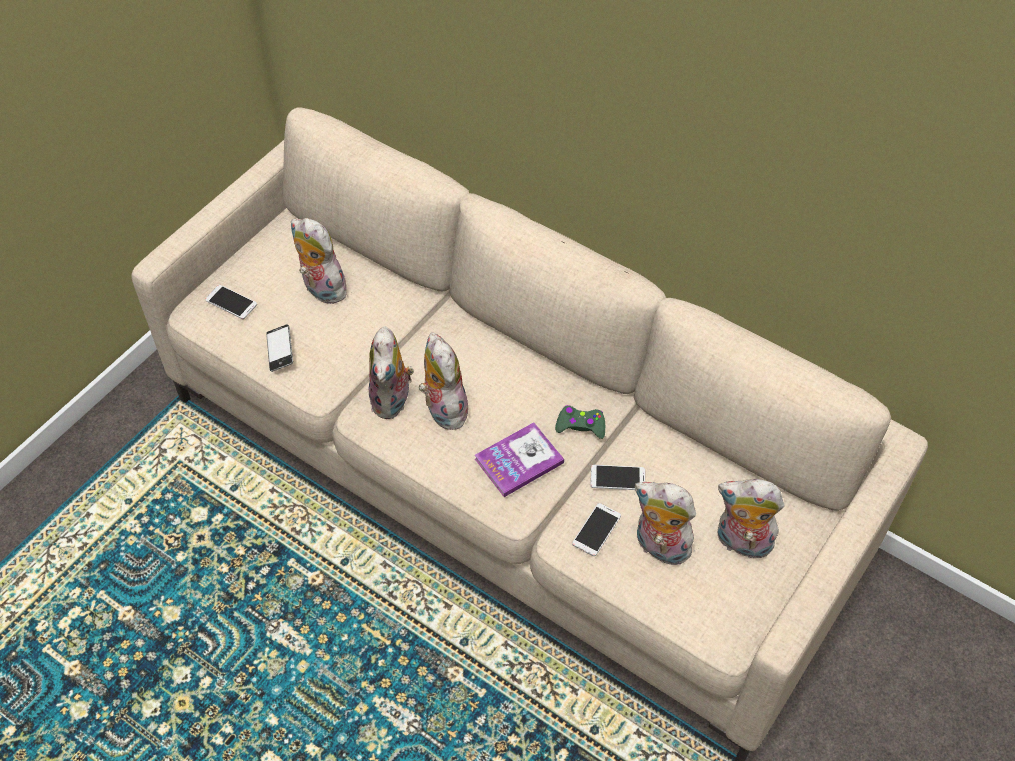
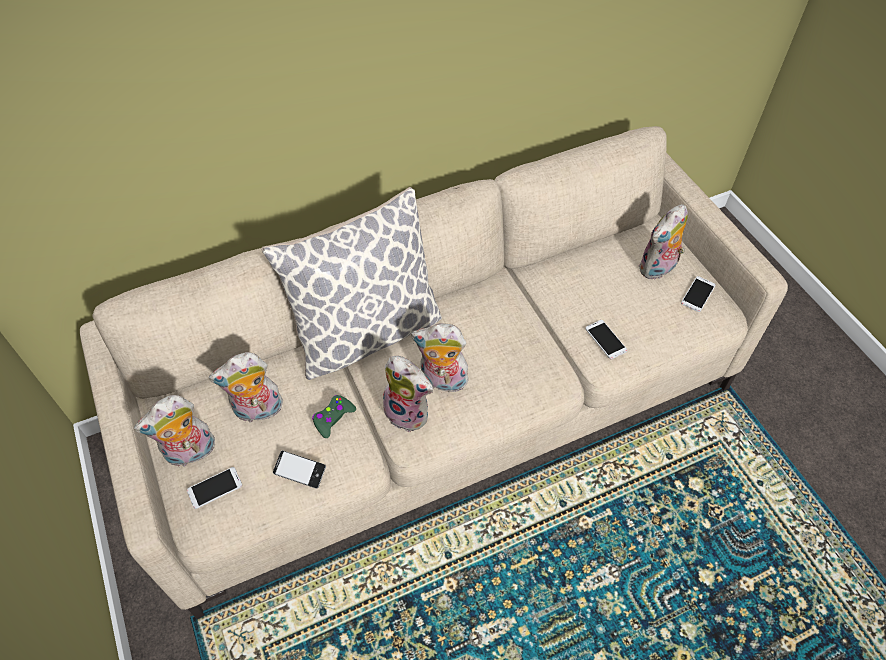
camera: 60 degrees left, 0 degrees up
(461, 321) = (366, 332): none -> pillow
(519, 461) = (521, 356): book -> none
(580, 425) = (512, 306): green game controller -> green game controller (333, 418)
(617, 478) = (570, 307): phone -> phone (698, 294)
(659, 547) = (639, 312): plush toy -> plush toy (190, 453)

